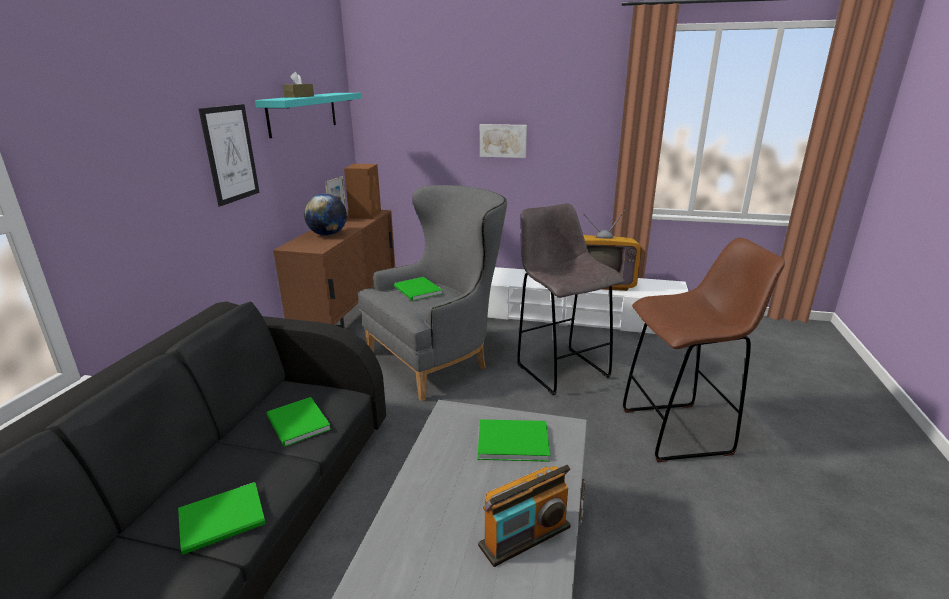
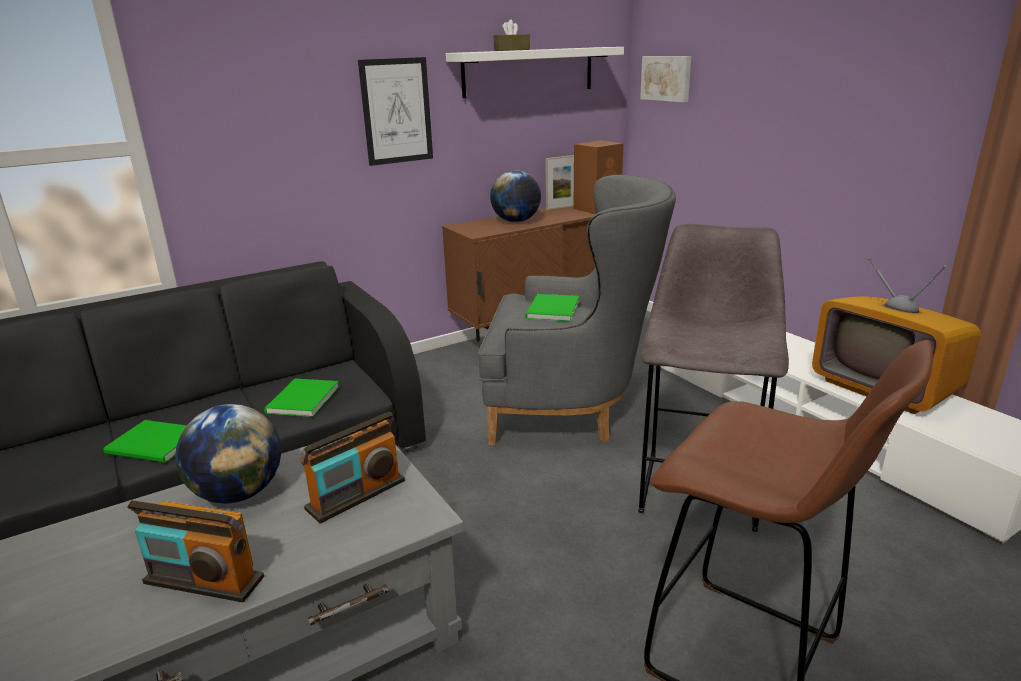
camera: 45 degrees right, 0 degrees up
(303, 113) = (529, 71): turquoise shelf -> white shelf
(437, 484) = (238, 493): none -> globe
(503, 140) = (800, 123): picture -> picture (667, 78)
(510, 440) = (356, 495): green book -> radio

